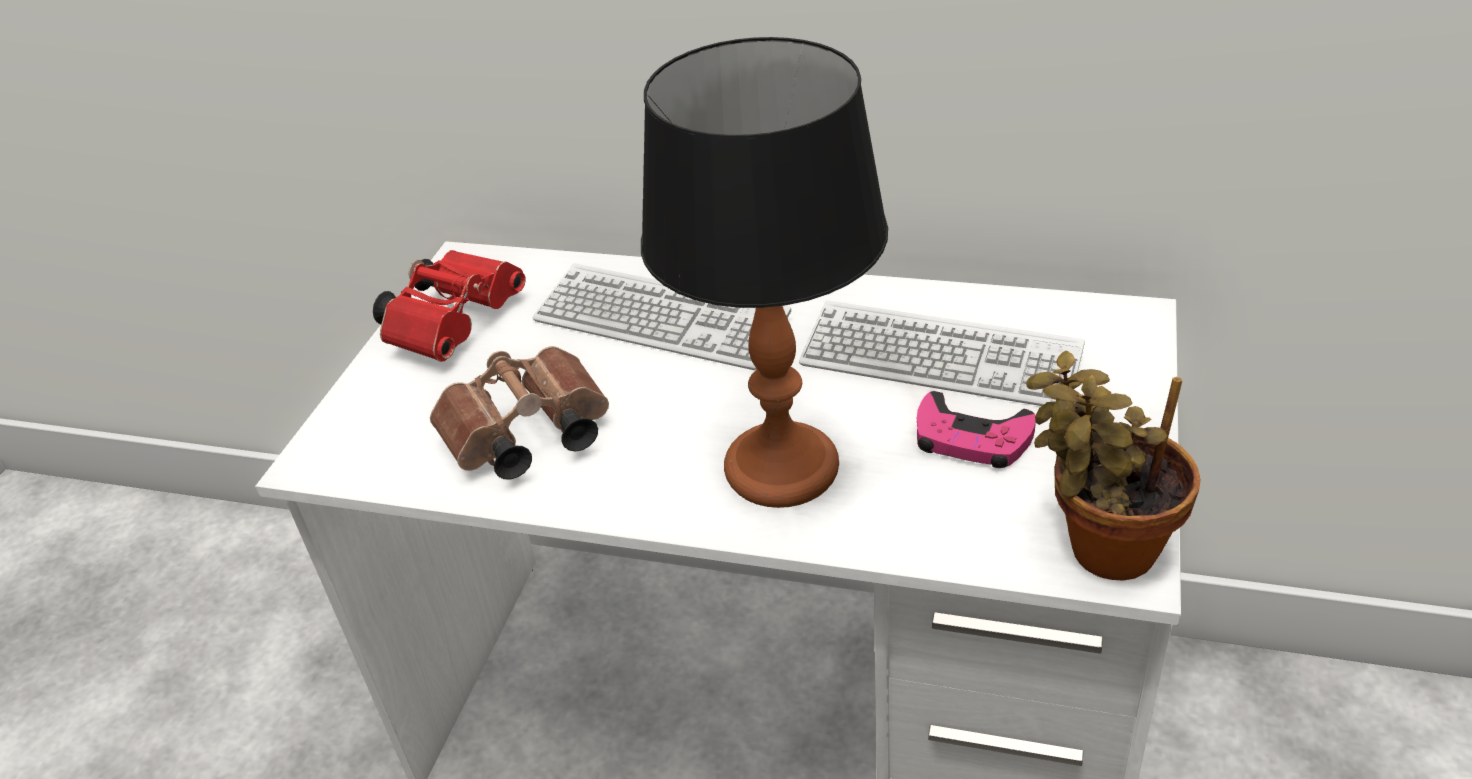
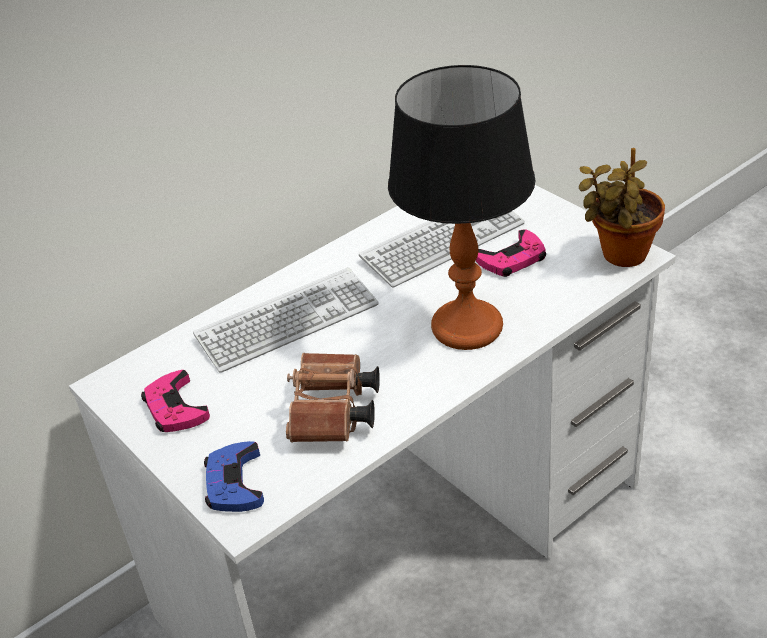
camera: 55 degrees left, 0 degrees up
(365, 425) = (234, 483): none -> blue game controller
(456, 322) = (175, 408): red binoculars -> pink game controller

